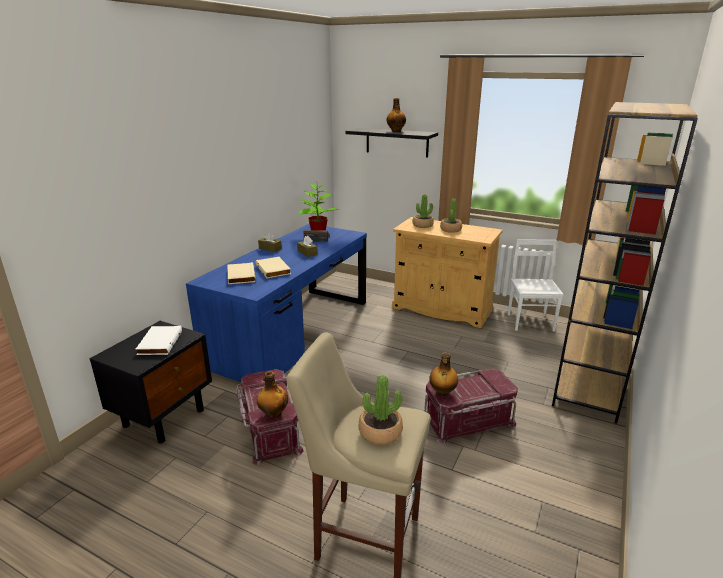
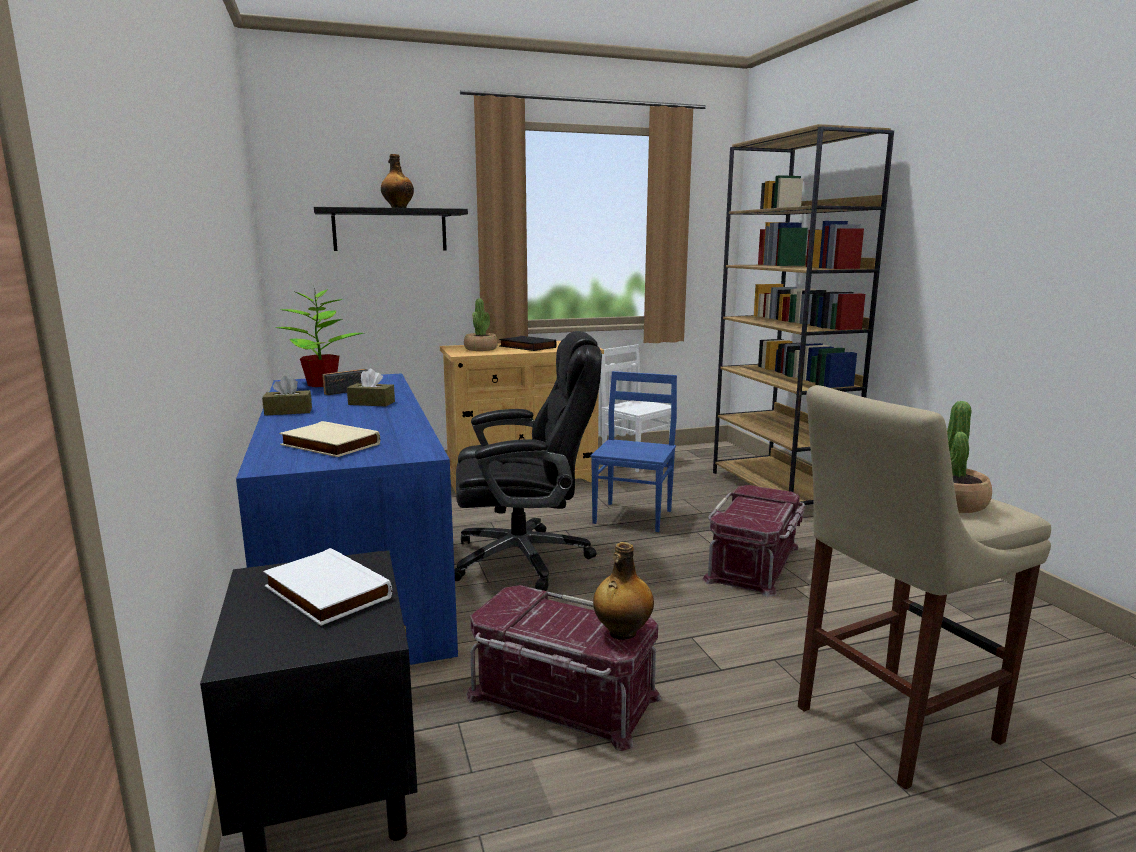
camera: 45 degrees left, 10 degrees down
(274, 269) = (370, 427): beige book -> none
(362, 358) = (524, 559): none -> black office chair
(442, 392) = (747, 522): bottle -> none
(450, 230) = (526, 347): potted plant -> black book
(457, 359) = (634, 516): none -> blue chair

